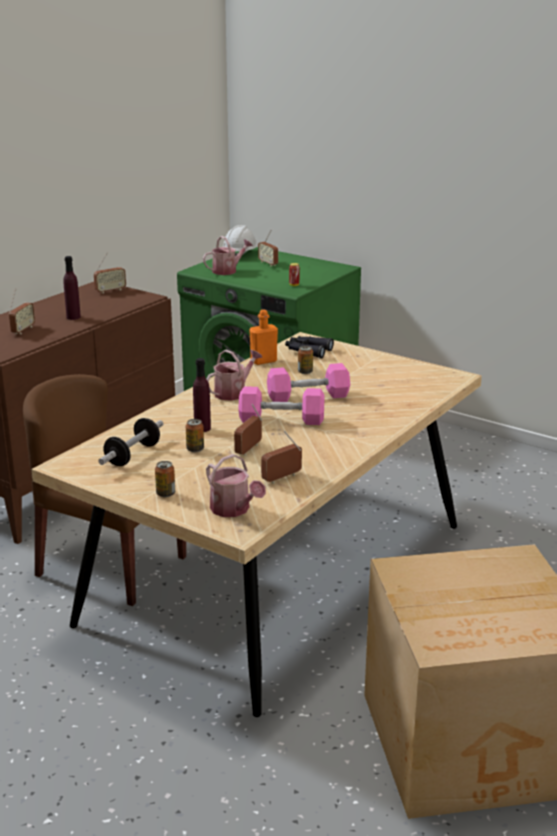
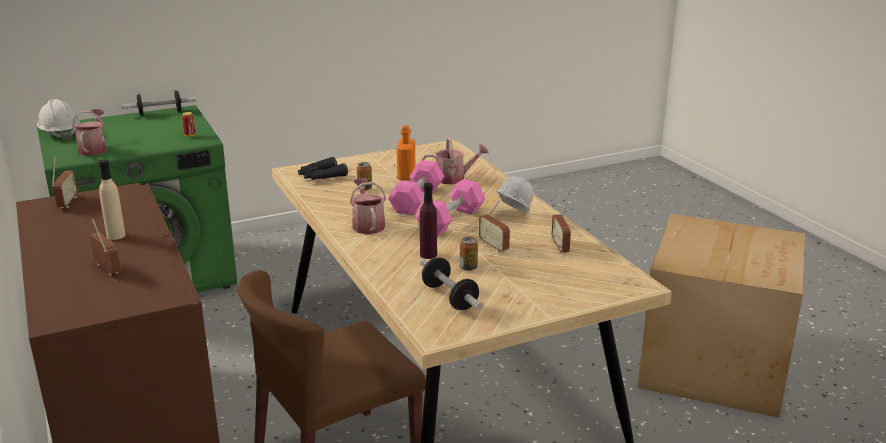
camera: 60 degrees left, 0 degrees up
(73, 317) = (116, 235): purple bottle -> beige bottle
(165, 494) = (545, 300): can -> none
(233, 510) = (600, 278): watering can -> watering can (454, 178)
(263, 361) = (316, 197): orange bottle -> orange bottle (406, 176)
(268, 263) = (112, 130): radio -> none
(323, 443) = (512, 217): none -> white hard hat
(324, 263) = (160, 113): none -> dumbbell

